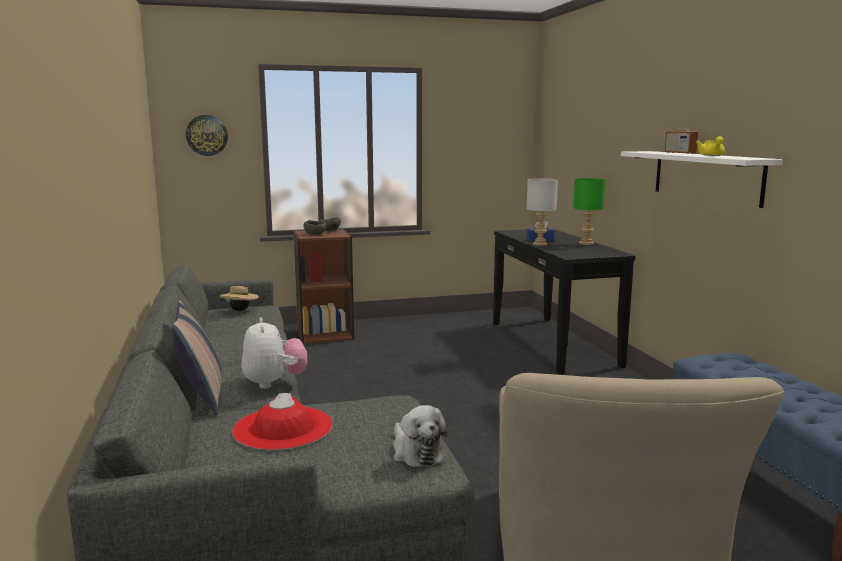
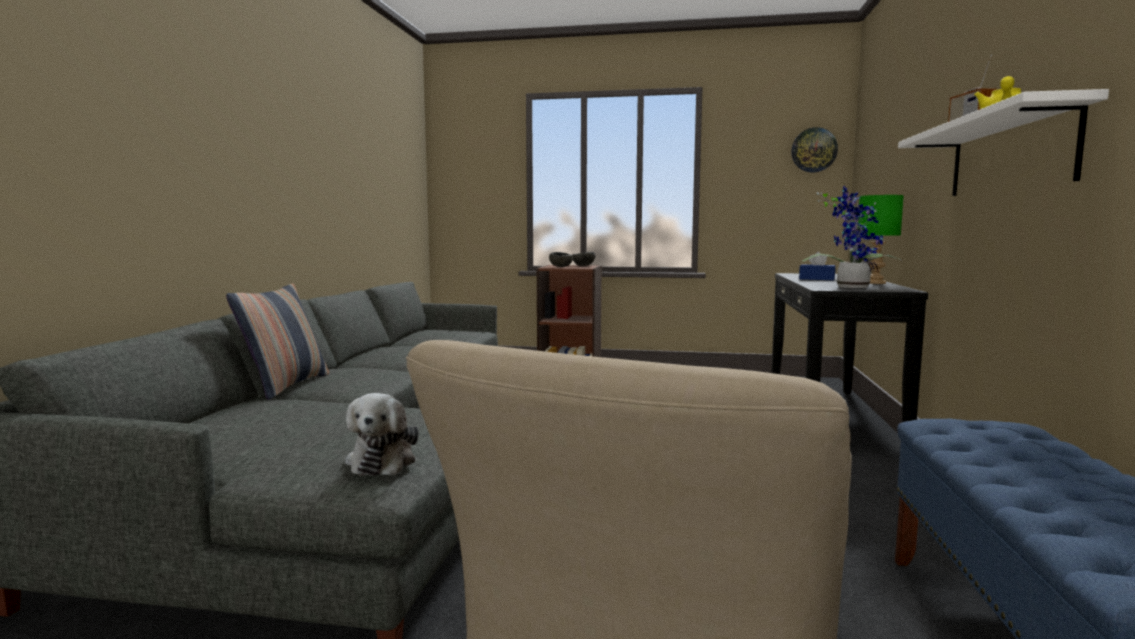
camera: 25 degrees right, 5 degrees down
(207, 135) = (475, 167): wall clock -> wall clock (814, 150)
(240, 310) = (447, 330): beige hat -> none
(274, 383) = (368, 383): plush toy -> none
(283, 428) = (295, 416): red hat -> none
(540, 244) = (808, 281): grey table lamp -> none
(581, 252) = (851, 287): none -> potted plant

